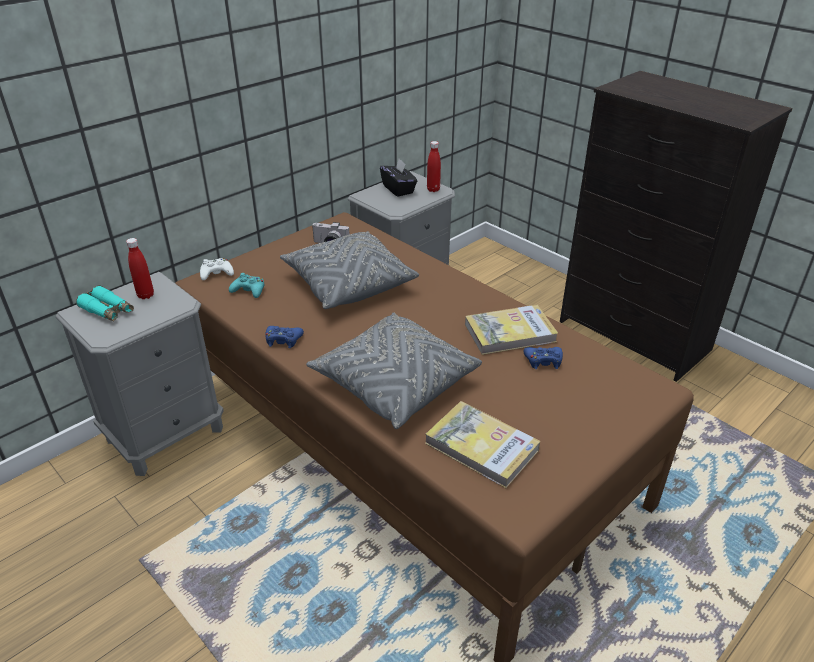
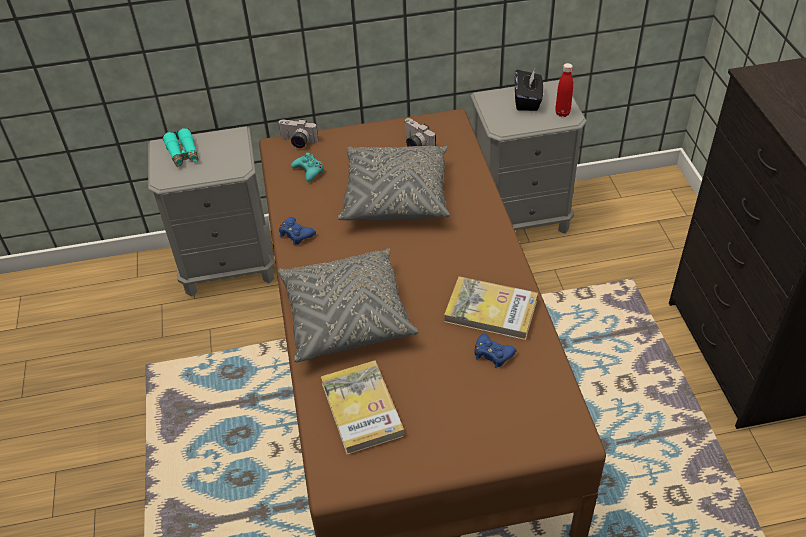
camera: 35 degrees right, 10 degrees up
(145, 295) = (219, 148): red bottle -> none
(216, 273) = (297, 142): white game controller -> camera

